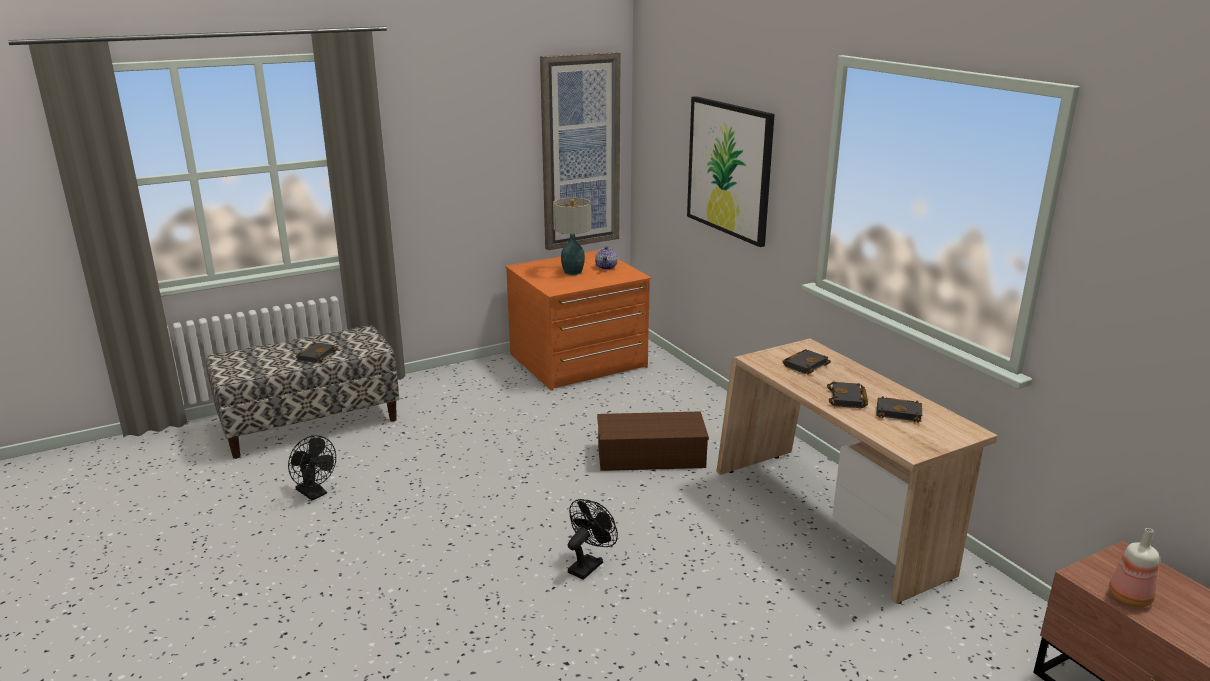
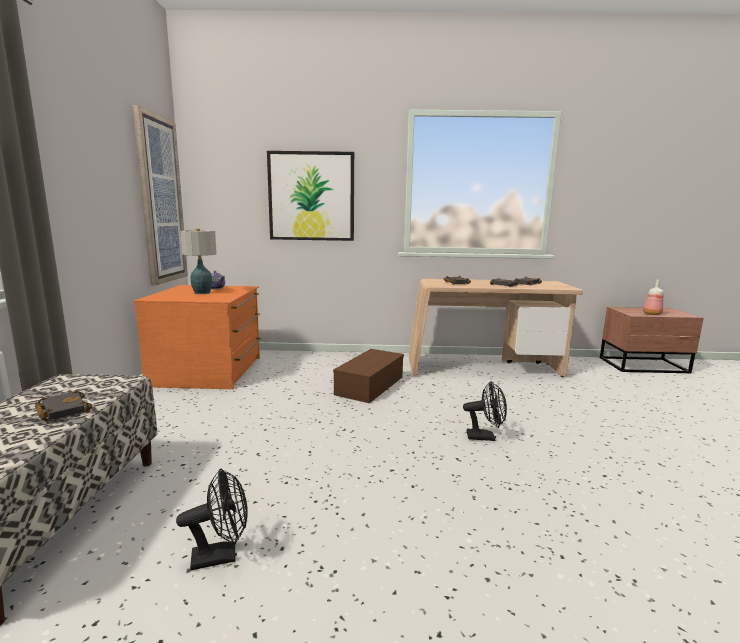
camera: 60 degrees left, 10 degrees down
(588, 564) = (485, 437): black fan -> black fan turned 120 degrees clockwise

